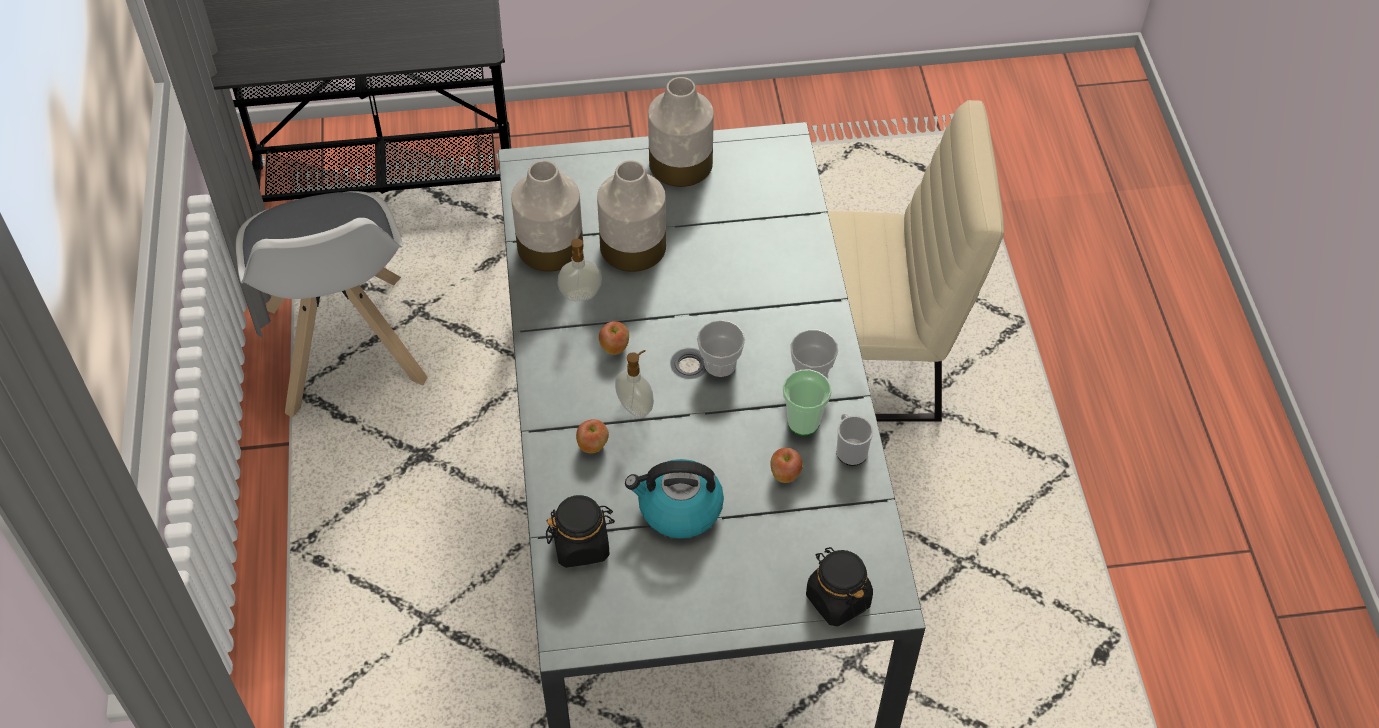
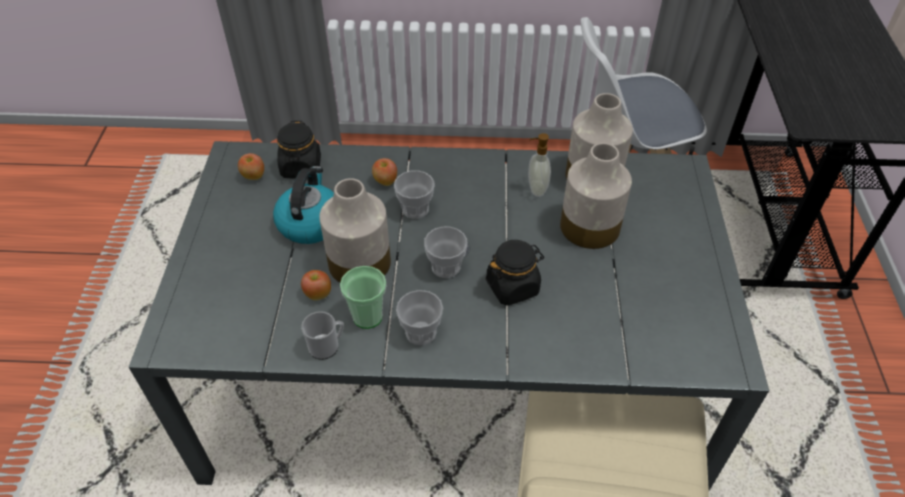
camera: 100 degrees right, 5 degrees down
(615, 347) = (478, 203): apple -> apple (253, 176)
(636, 406) = (415, 209): soap dispenser -> cup
(681, 163) = (695, 272): beige vase -> beige vase (359, 263)
(837, 599) = (184, 309): black jar -> black jar (513, 287)

